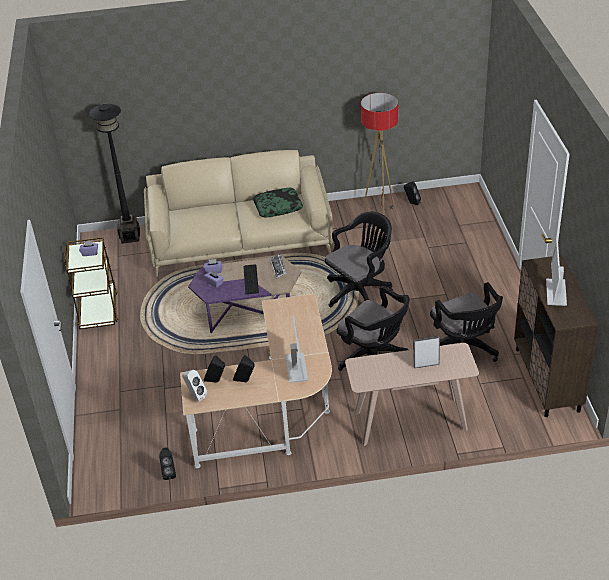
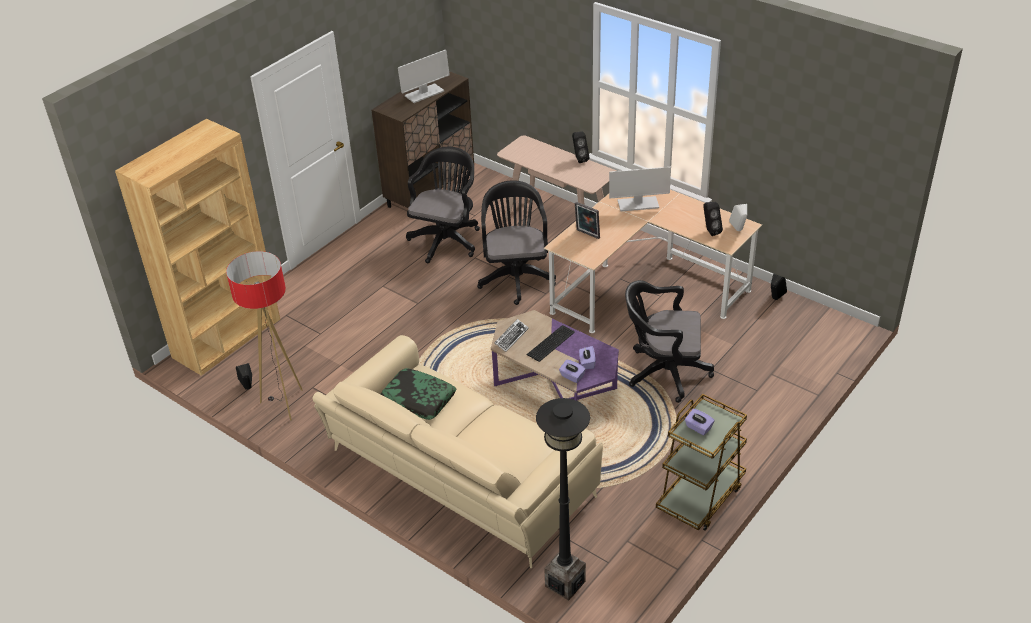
camera: 135 degrees left, 0 degrees up
(245, 381) = (687, 218): black speaker -> black speaker (579, 159)
(296, 368) = (637, 204): monitor -> monitor turned 135 degrees counterclockwise
(360, 291) = (439, 335): black office chair -> black office chair (663, 372)
(426, 364) = (545, 158): picture frame -> picture frame (587, 234)
(471, 213) = (227, 338): none -> brown bookcase

